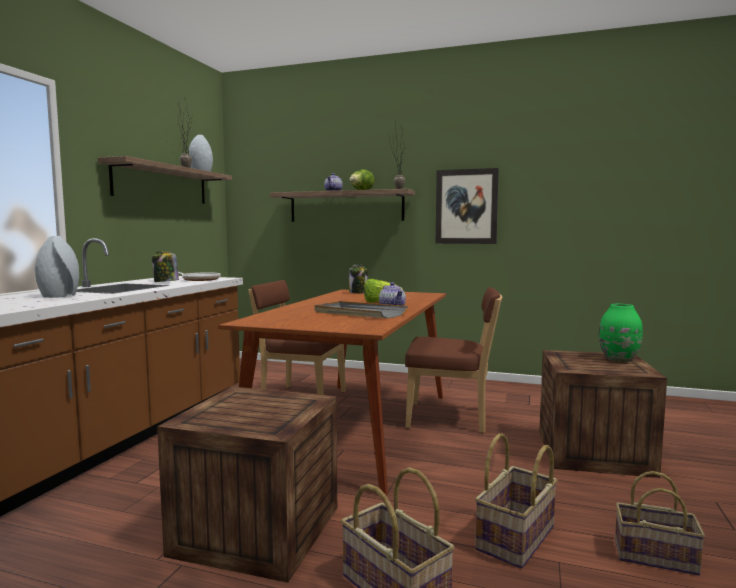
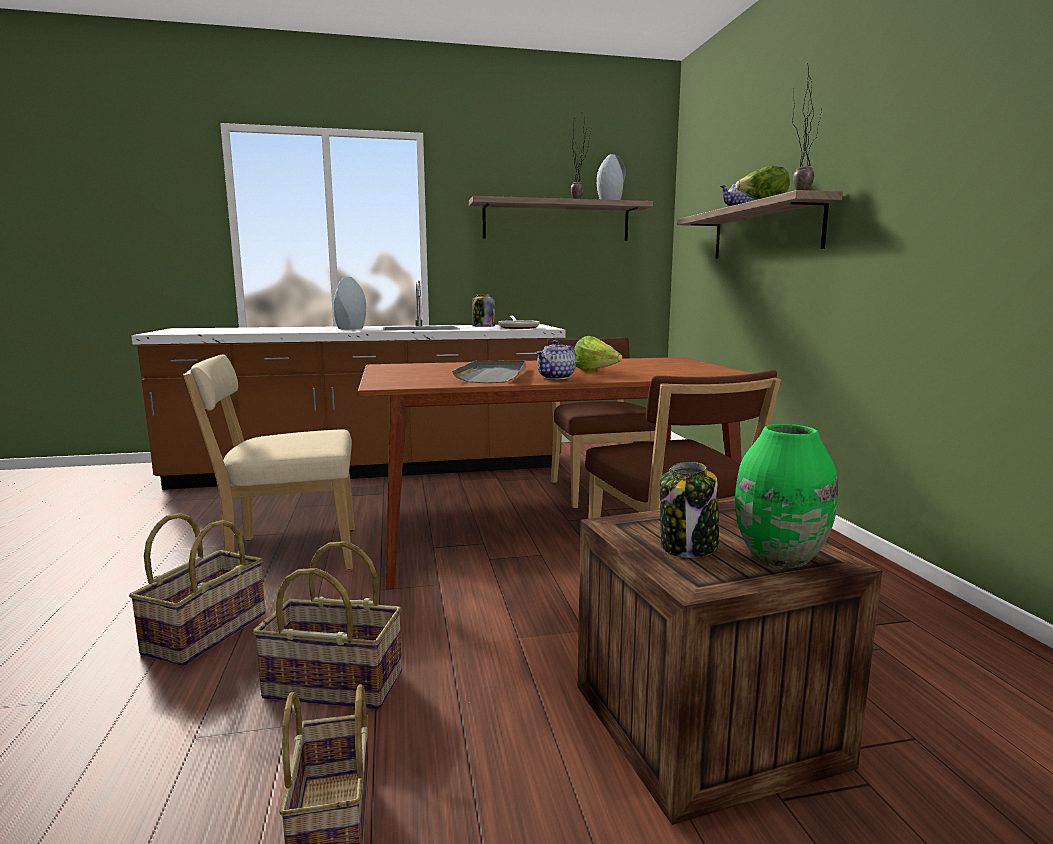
camera: 60 degrees right, 5 degrees up
(257, 530) = (288, 554): crate -> beige chair
(358, 292) = (669, 361): jar -> jar (688, 547)
(466, 206) = (913, 212): picture -> none

